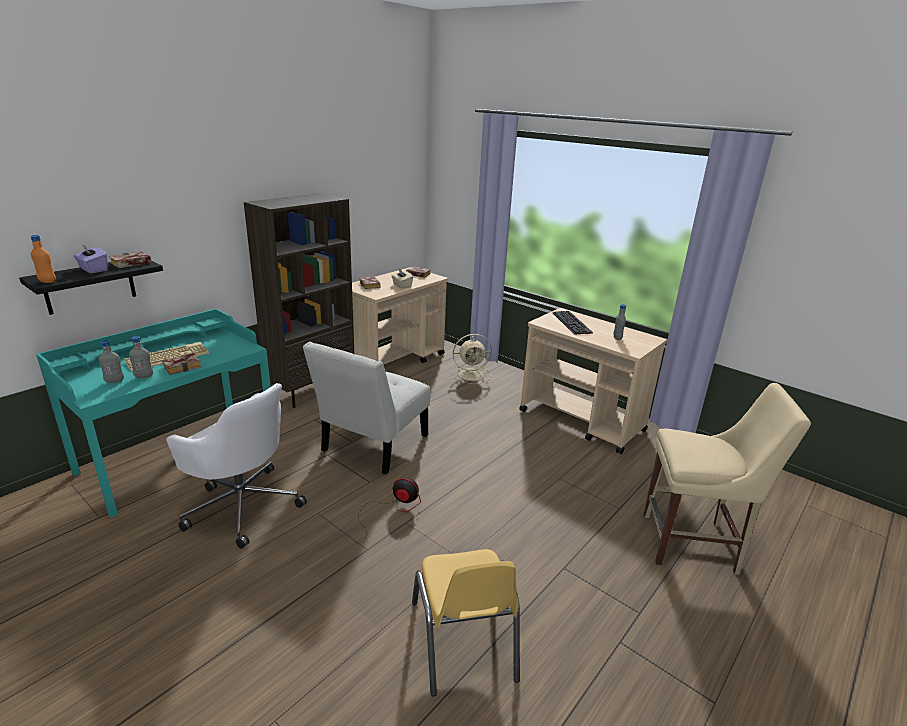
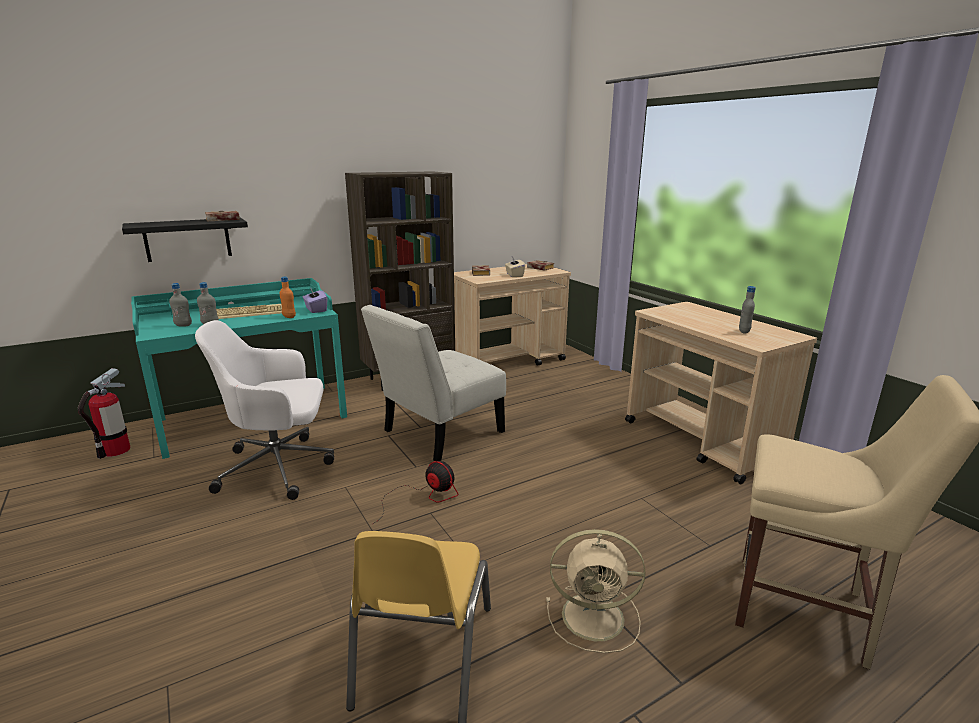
camera: 20 degrees right, 5 degrees down
(47, 281) = (138, 225): orange bottle -> orange bottle (289, 317)
(49, 517) = (116, 450): none -> fire extinguisher
(93, 269) = (186, 221): purple tissue box -> purple tissue box (315, 310)
(183, 366) = (251, 320): book -> none
(242, 505) = (279, 467): white office chair -> white office chair turned 120 degrees clockwise
(472, 375) = (587, 381): beige fan -> beige fan (595, 617)
(572, 323) = (692, 314): keyboard -> none

